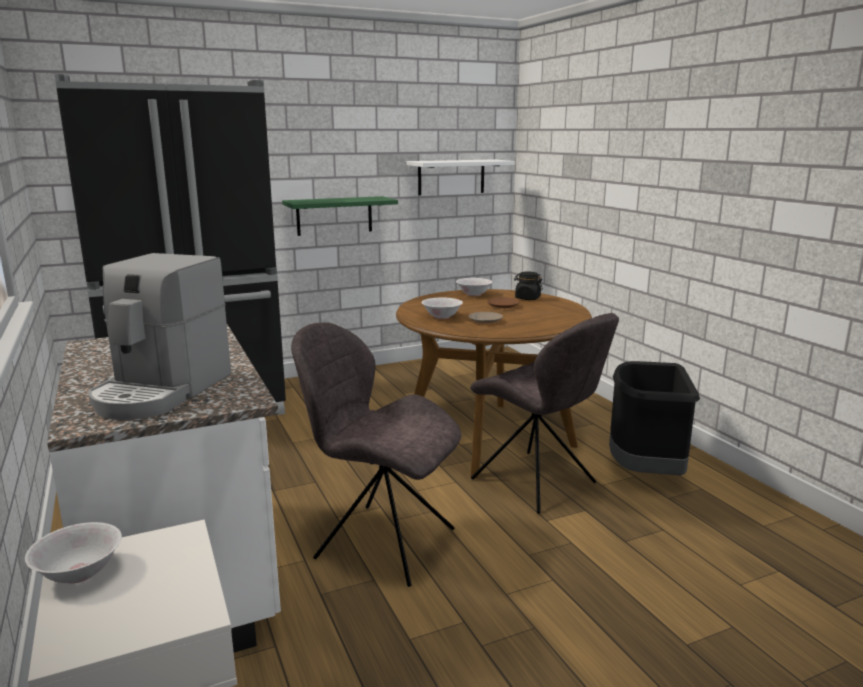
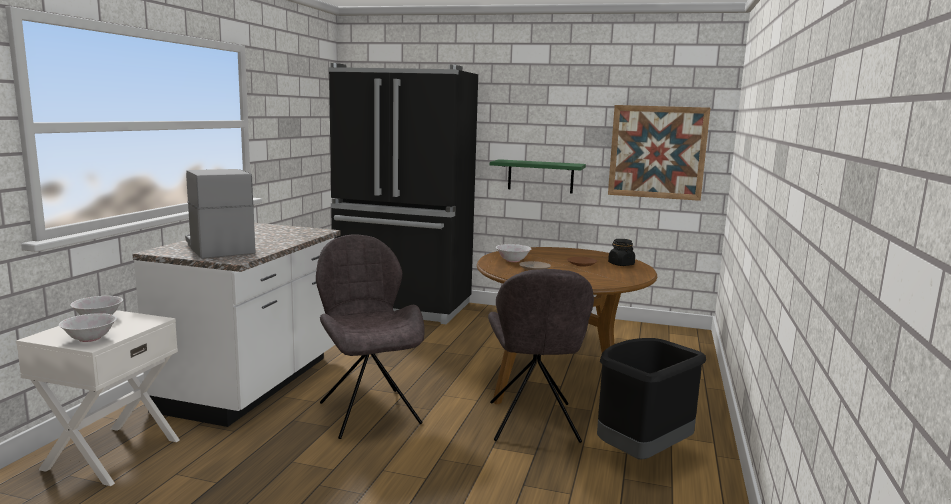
camera: 40 degrees right, 5 degrees down
(161, 391) = (218, 248): coffee machine -> coffee machine turned 90 degrees clockwise
(451, 177) = (657, 152): white shelf -> picture
(474, 294) = (585, 253): white bowl -> white bowl (90, 338)

